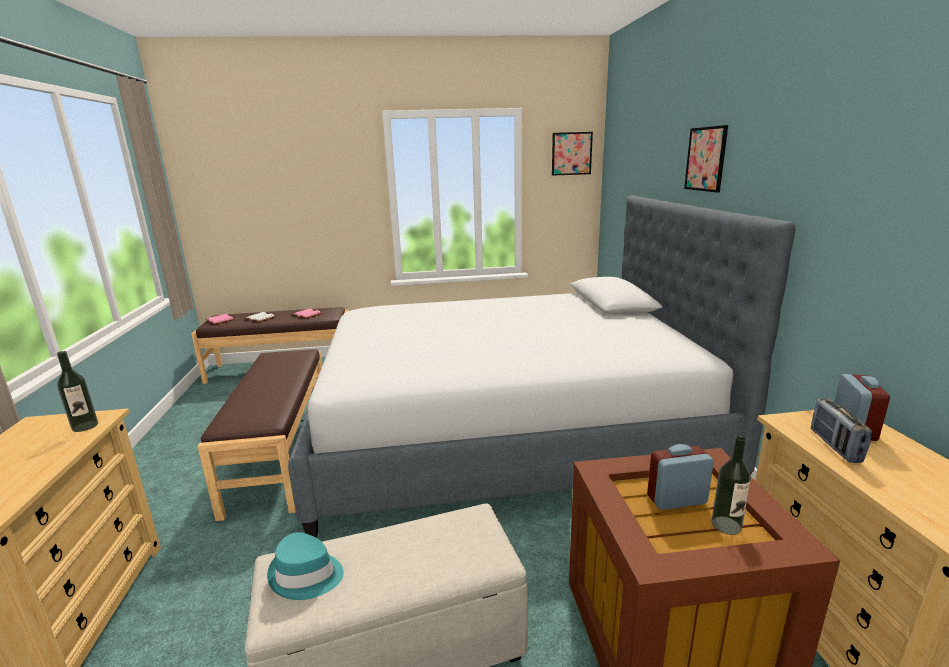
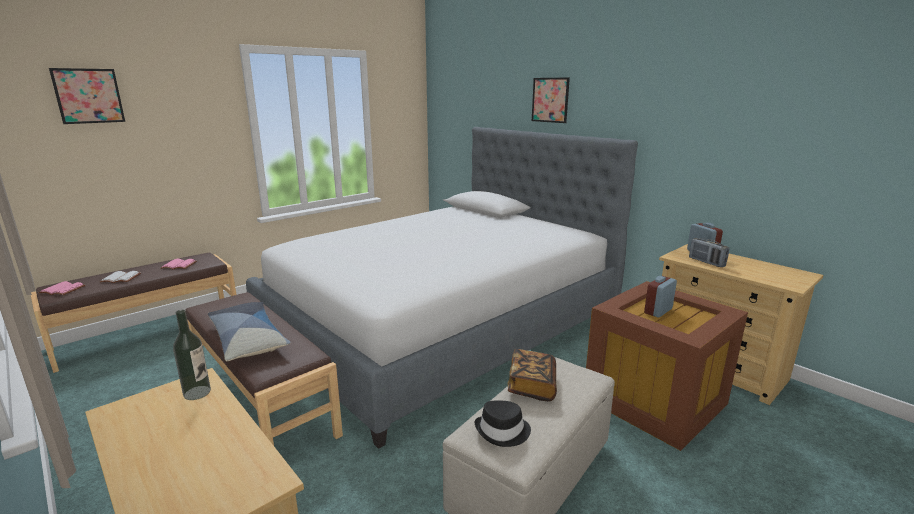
camera: 35 degrees left, 0 degrees up
(254, 392) = (248, 339): none -> pillow
(306, 576) = (503, 431): turquoise hat -> black hat
(409, 536) = (532, 386): none -> book
(571, 153) = (405, 92): picture -> picture (88, 96)
(726, 525) = (691, 315): bottle -> none

